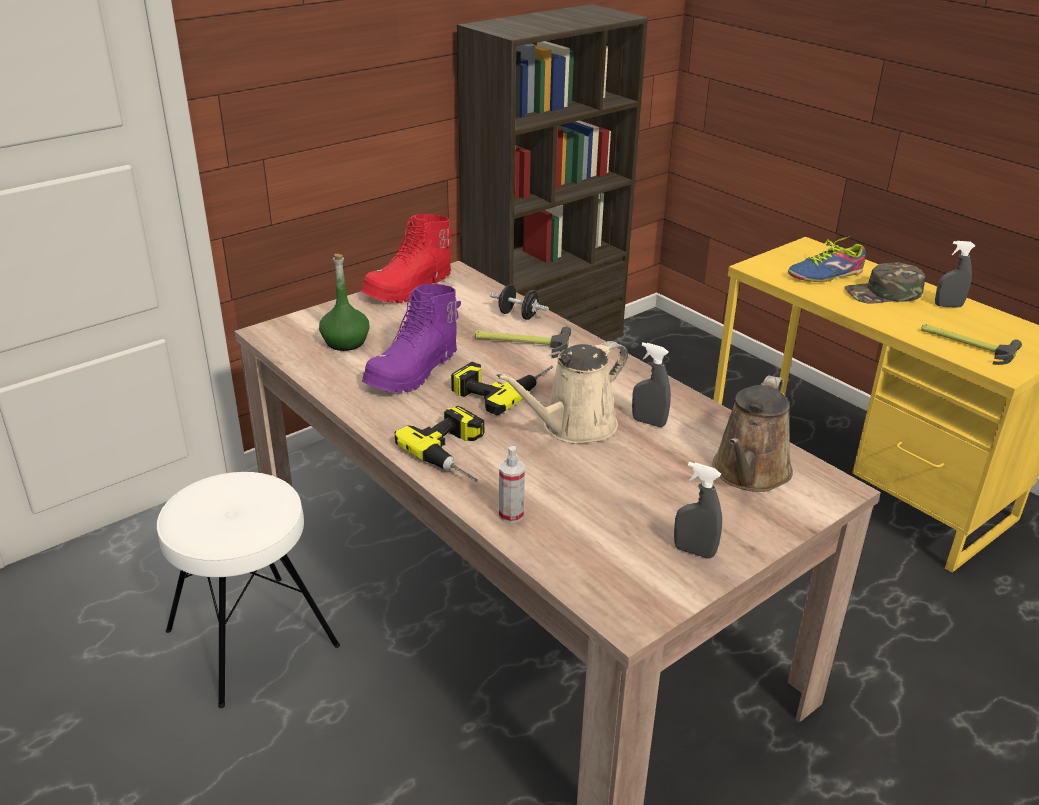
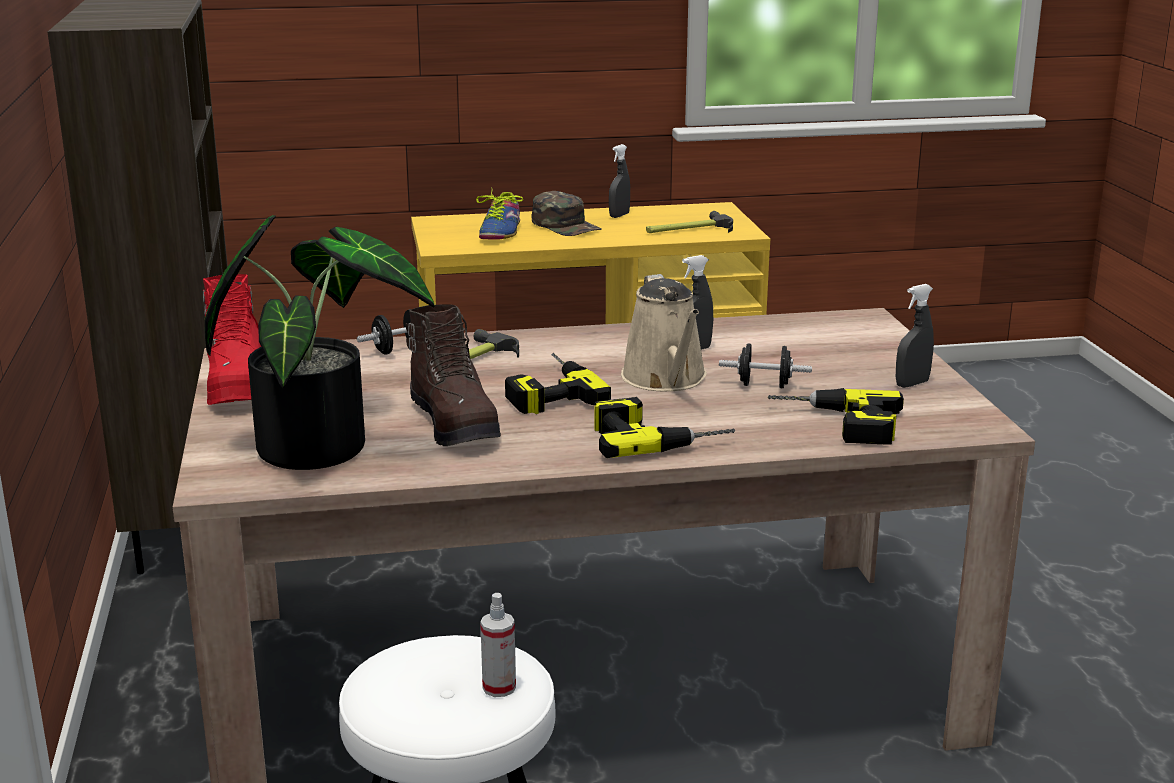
camera: 60 degrees left, 10 degrees down
(345, 342) = (322, 444): green bottle -> potted plant
(414, 372) = (455, 424): purple boot -> brown boot
(511, 515) = (793, 437): spray bottle -> spray bottle (499, 687)
(558, 530) = (835, 424): none -> power drill
(607, 474) = (764, 385): none -> black dumbbell
(749, 473) = (817, 337): brown watering can -> none
(883, 293) = (566, 226): green cap -> green cap turned 60 degrees counterclockwise

